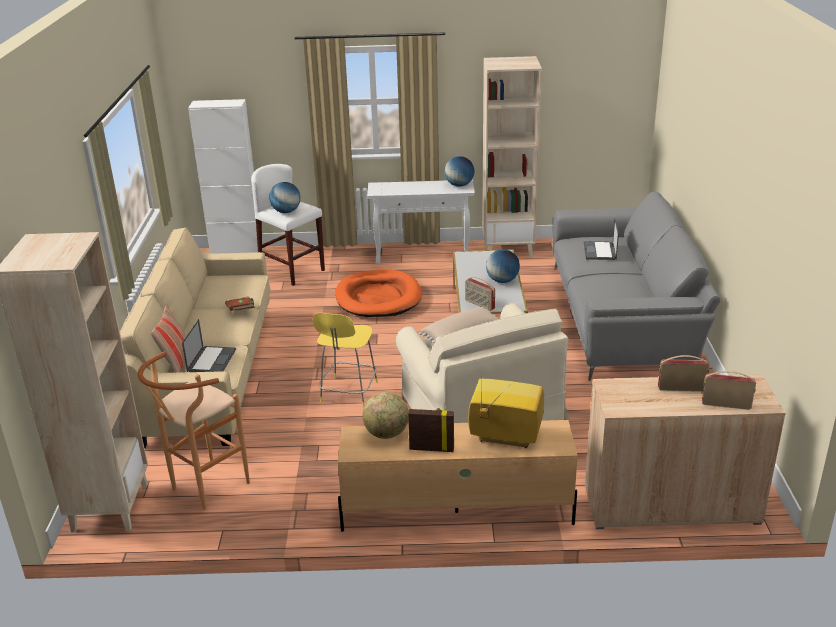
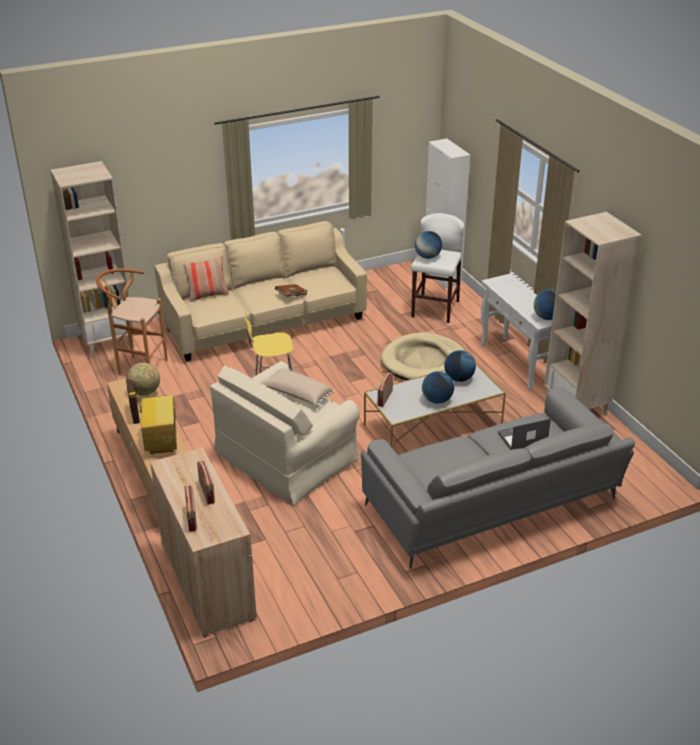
camera: 65 degrees right, 5 degrees up
(211, 360) = (218, 306): laptop -> none
(378, 298) = (423, 361): orange dog bed -> beige dog bed
(475, 263) = (459, 378): none -> globe

